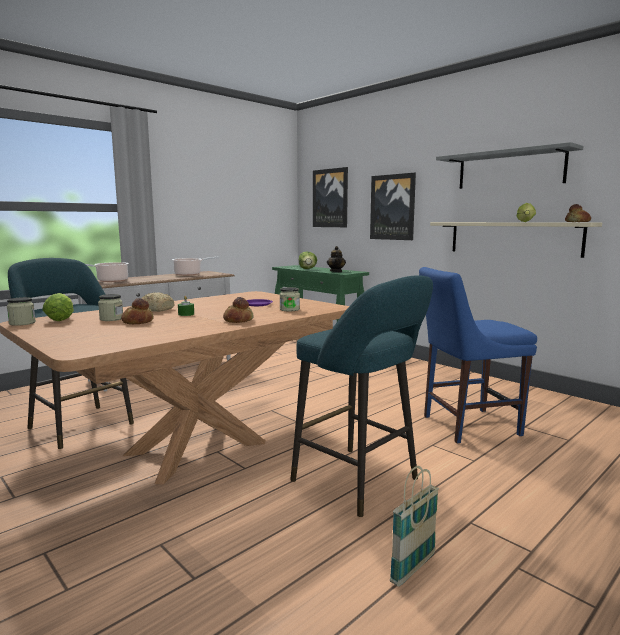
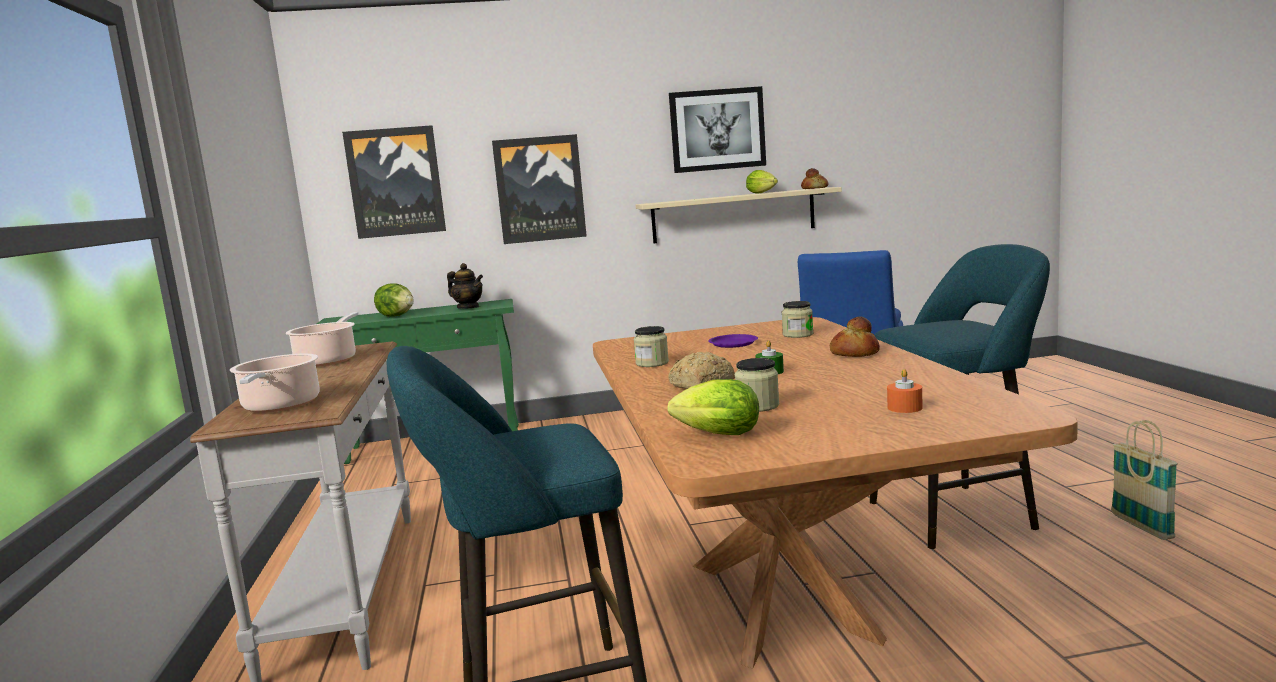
camera: 55 degrees left, 0 degrees up
(22, 323) = (722, 459): jar -> jar (652, 363)
(101, 335) = (904, 408): none -> orange candle
(137, 322) = (806, 393): bread -> none
(510, 169) = (717, 130): grey shelf -> picture

